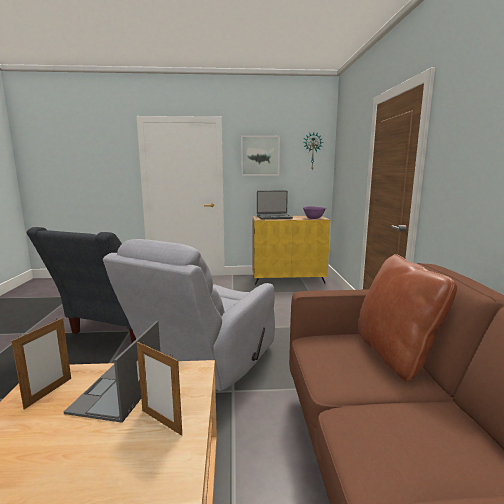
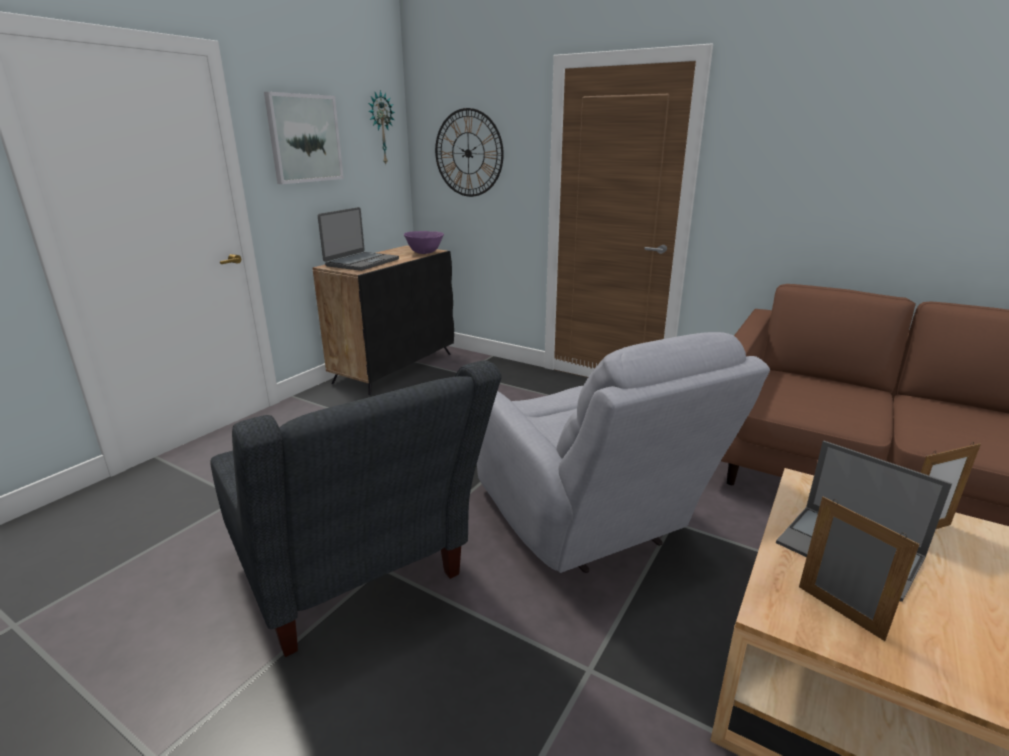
camera: 55 degrees left, 10 degrees up
(288, 279) = (394, 367): yellow cabinet -> black cabinet
(347, 163) = (468, 153): none -> wall clock
(394, 354) = (816, 383): brown pillow -> none

